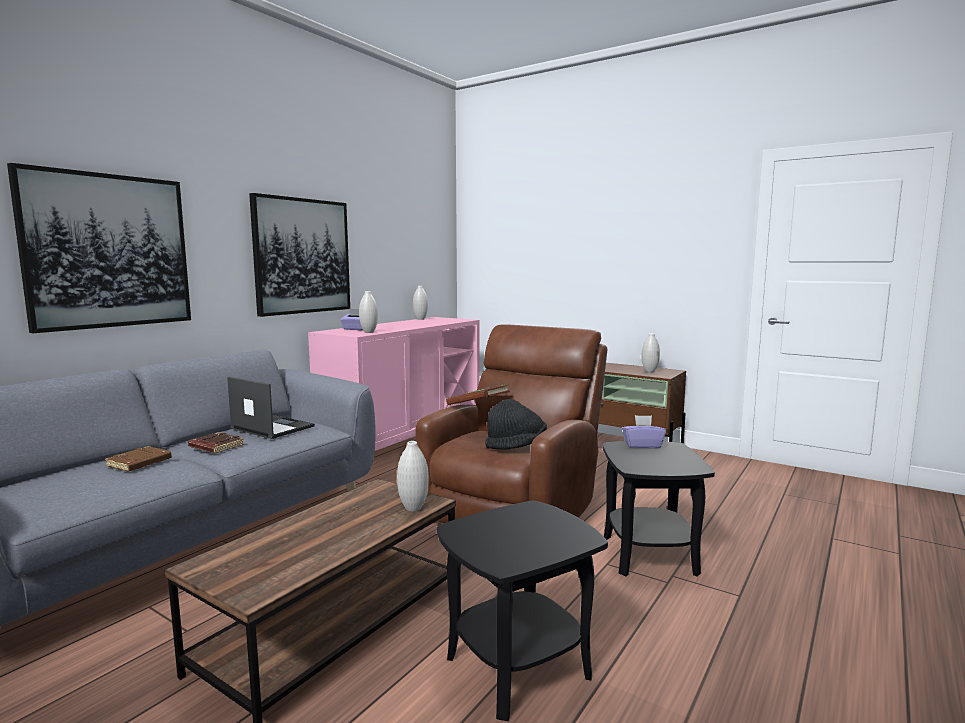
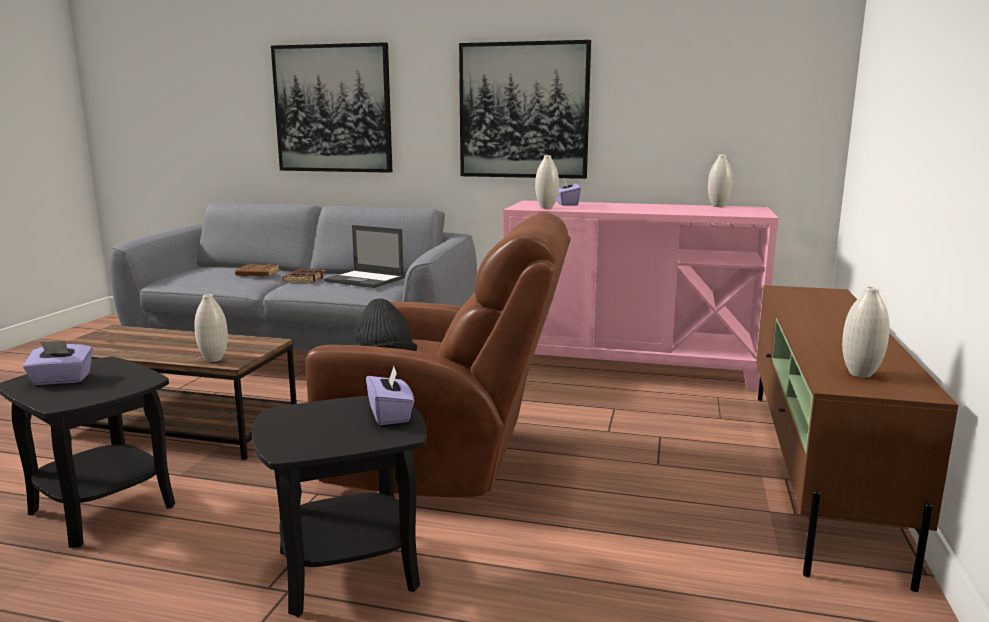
camera: 70 degrees right, 5 degrees up
(271, 427) = (365, 280): laptop -> laptop turned 105 degrees clockwise
(478, 406) = (439, 310): brown book -> none
(509, 543) = (61, 380): none -> purple tissue box

